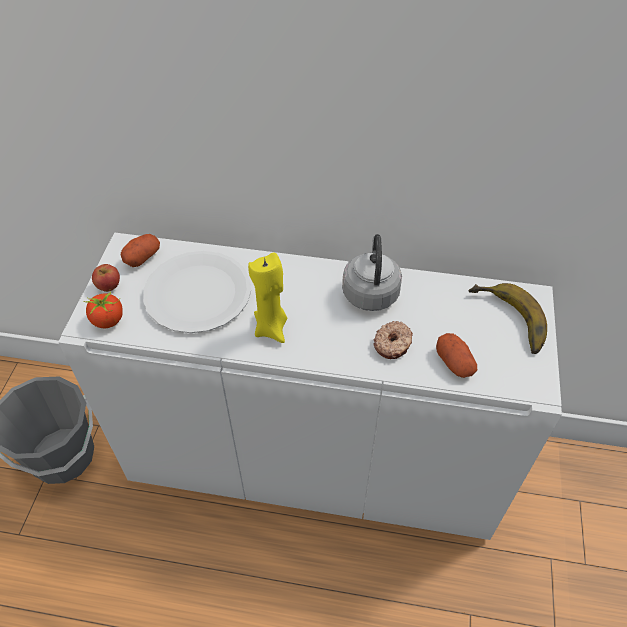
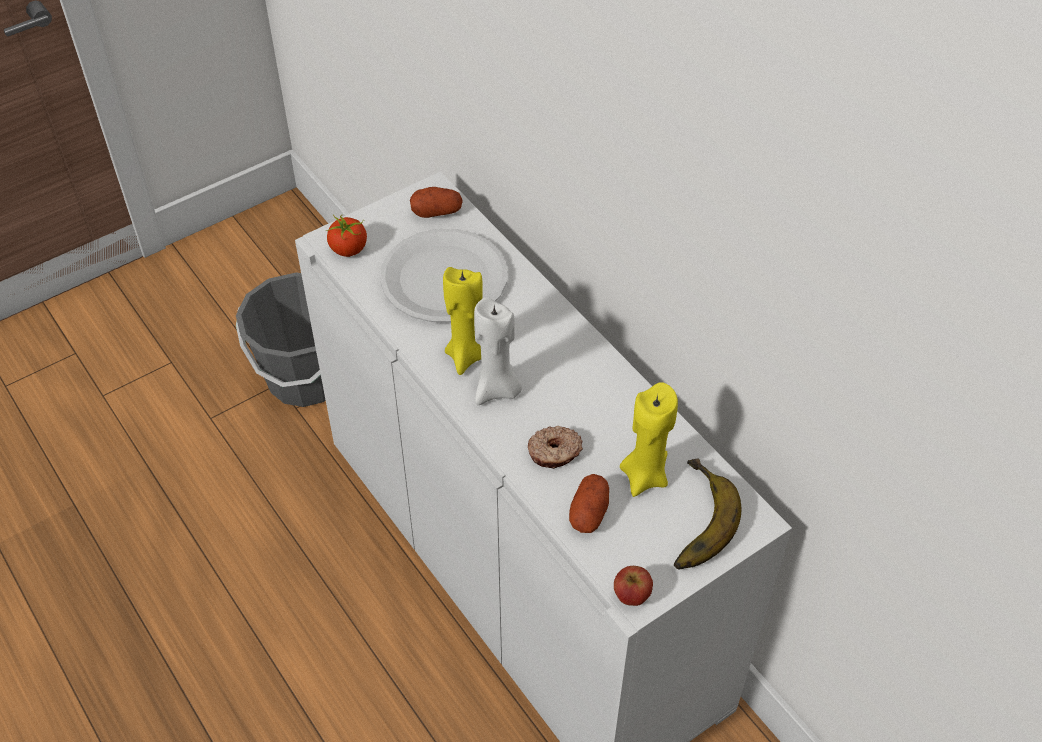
camera: 45 degrees right, 0 degrees up
(109, 286) = (381, 219): apple -> apple (632, 595)
(315, 334) = (497, 390): none -> white candle
(370, 291) = (597, 391): grey kettle -> none
(454, 317) = (645, 476): none -> yellow candle

